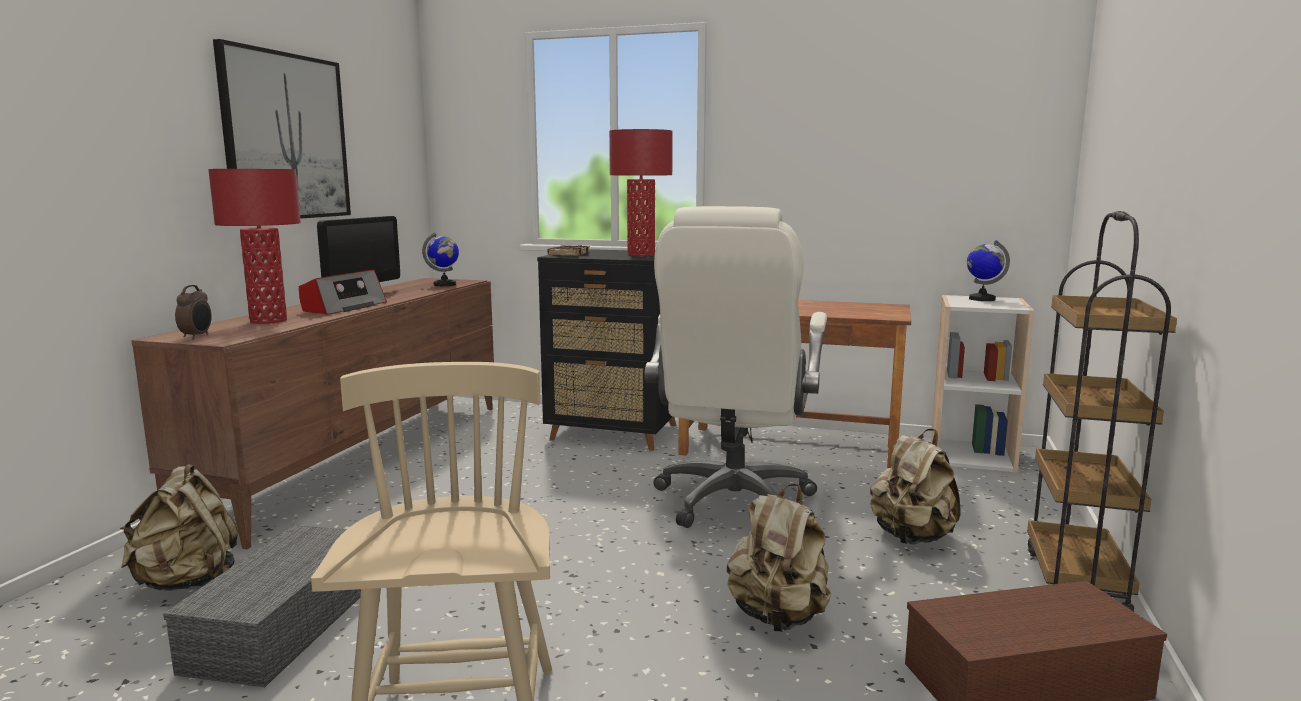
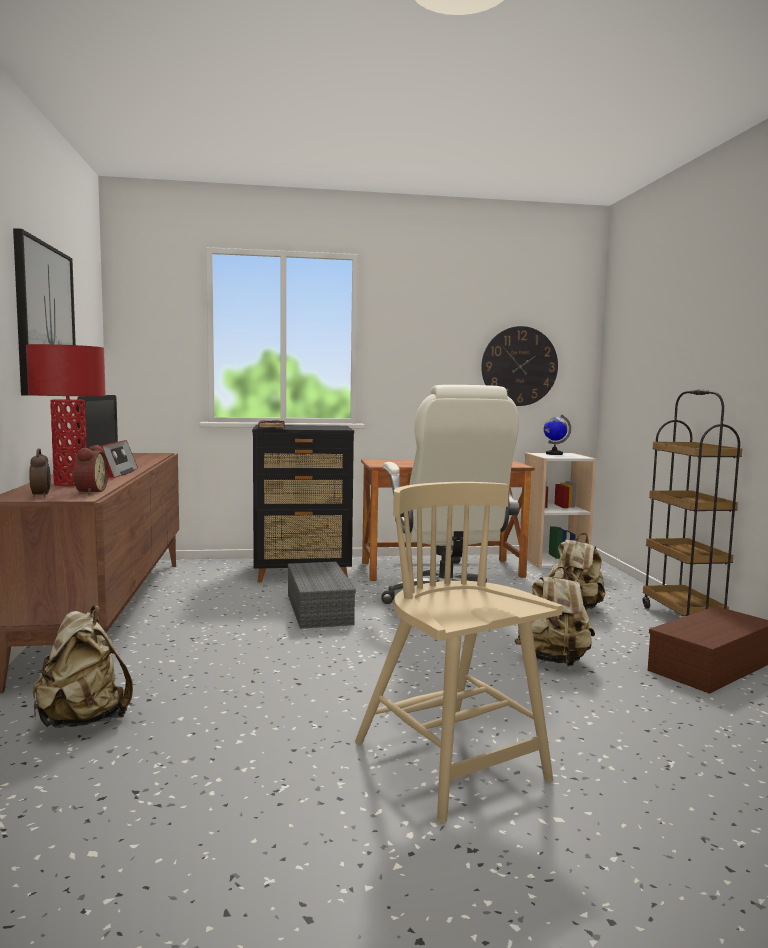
camera: 25 degrees left, 5 degrees down
(253, 333) = (89, 491): none -> alarm clock
(283, 623) = (217, 729): grey storage box -> grey storage box (317, 609)
(445, 285) = (147, 456): globe -> none
(641, 255) = (327, 427): red table lamp -> none
(938, 167) = (519, 366): none -> wall clock

